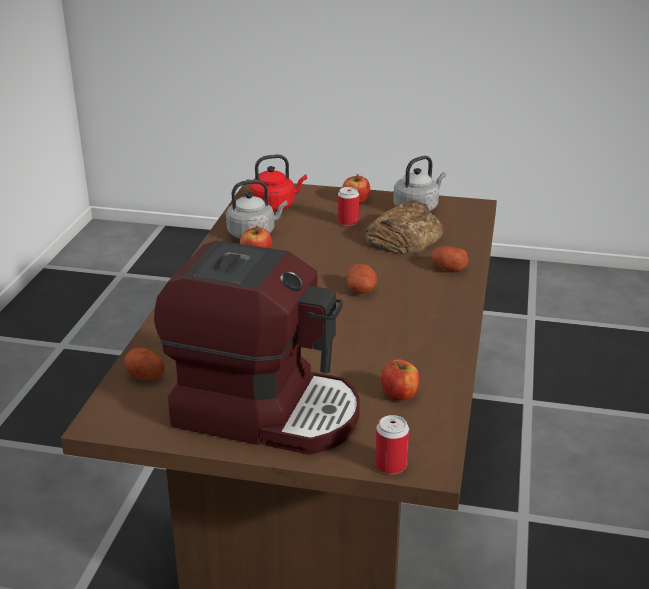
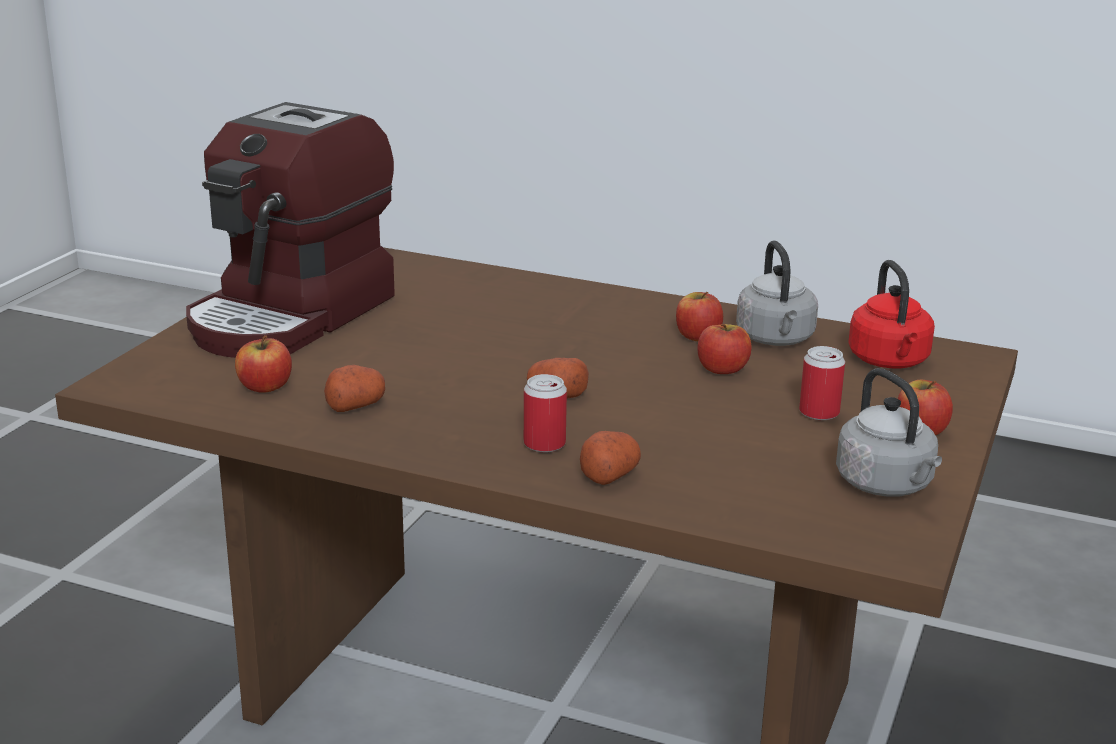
camera: 100 degrees right, 5 degrees down
(144, 375) = (407, 267): potato -> potato (355, 405)
(303, 246) = (722, 369): none -> apple
(391, 465) = (136, 365): can -> can (544, 444)
(404, 237) = (746, 453): bread -> none

